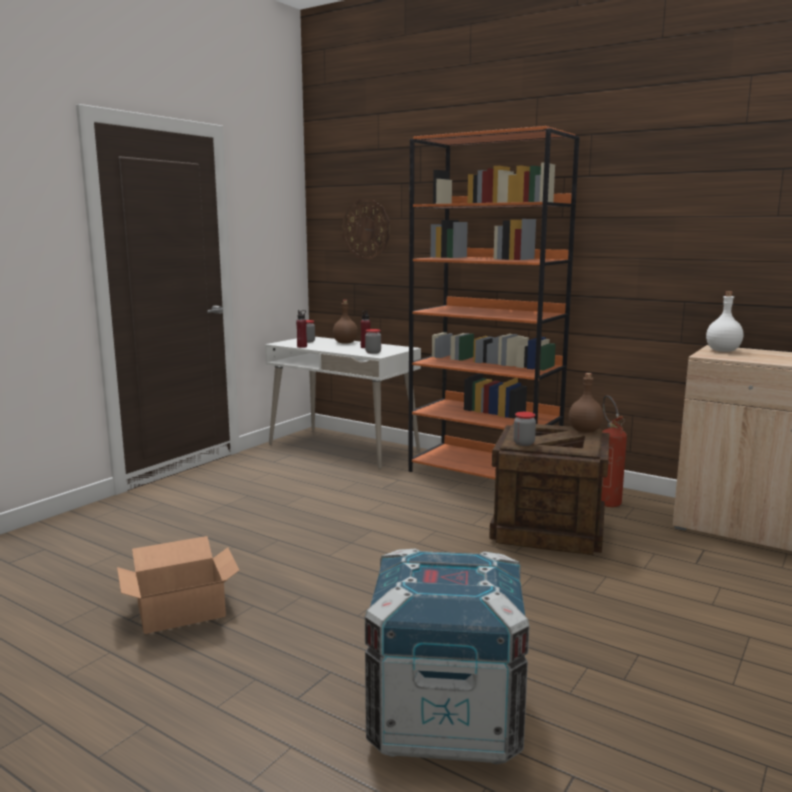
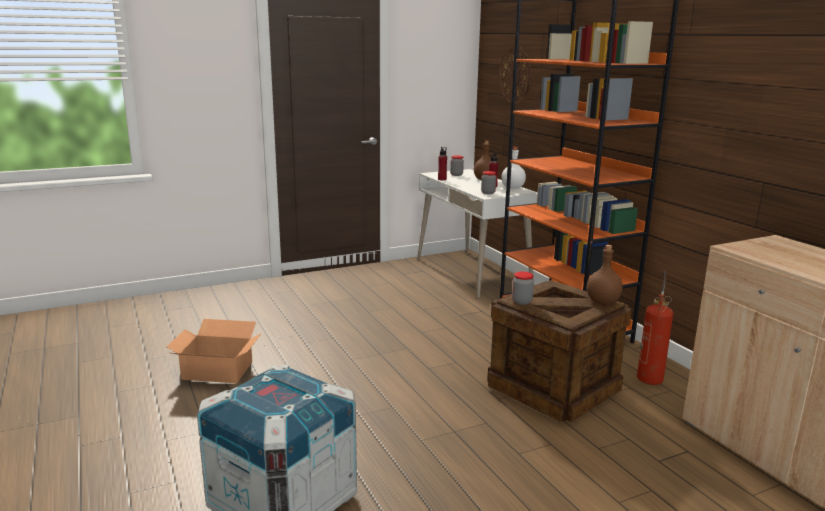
camera: 30 degrees right, 5 degrees up
(722, 351) = (770, 245): white bottle -> white bottle (512, 188)

